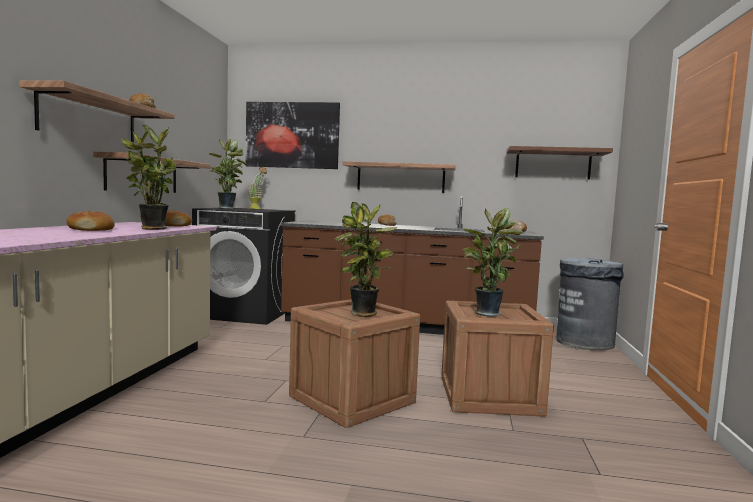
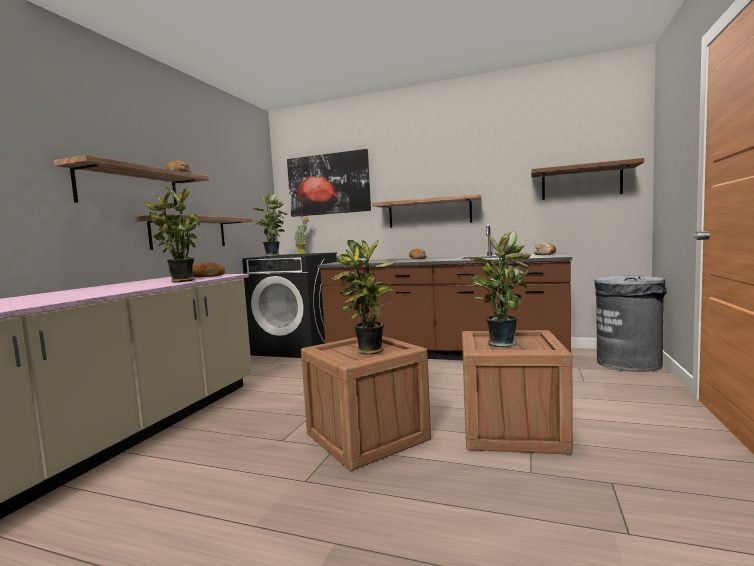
camera: 10 degrees right, 0 degrees up
(91, 229) = (124, 286): bread -> none

